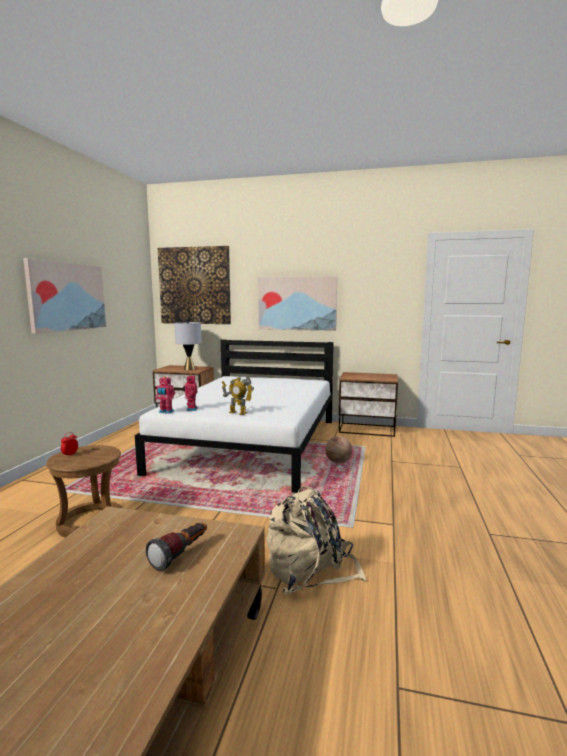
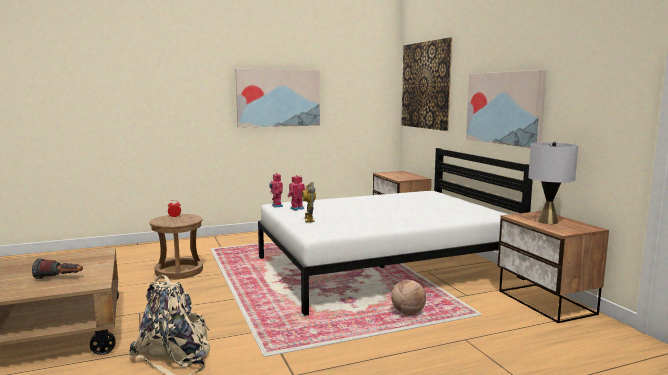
camera: 55 degrees right, 0 degrees up
(189, 369) = (402, 176): grey table lamp -> grey table lamp (547, 221)

